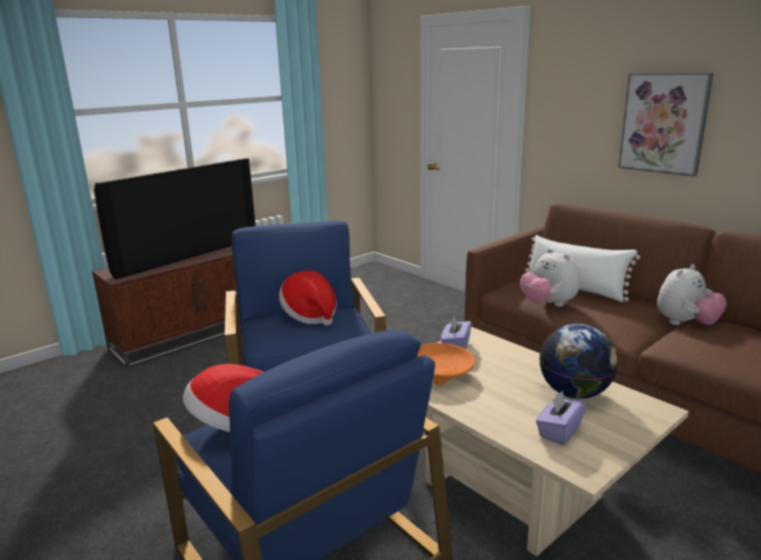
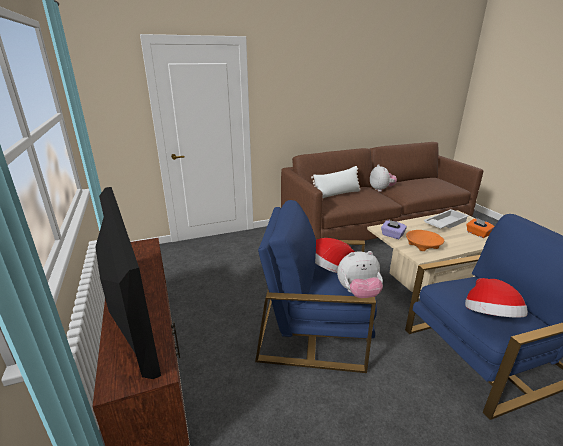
camera: 70 degrees left, 5 degrees up
(548, 304) = (353, 204): plush toy -> plush toy (358, 294)
(559, 431) = (477, 234): purple tissue box -> orange tissue box
(574, 393) = (444, 223): globe -> white tray
(663, 123) = (329, 104): picture -> none

